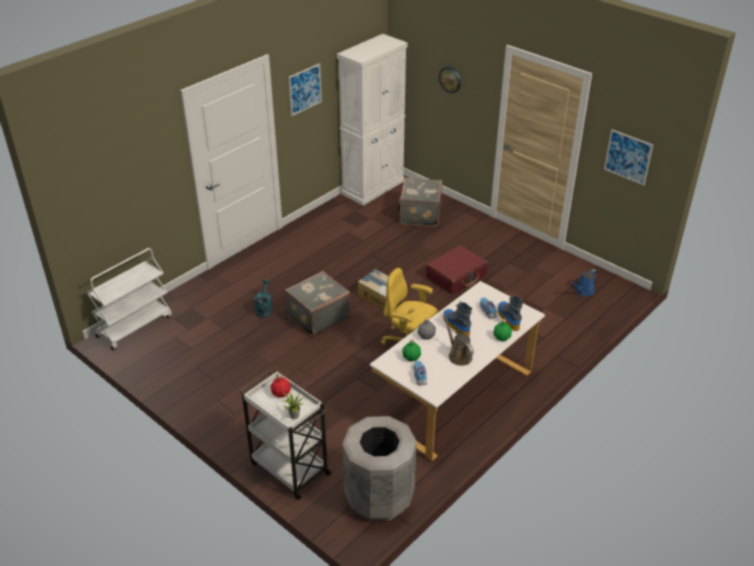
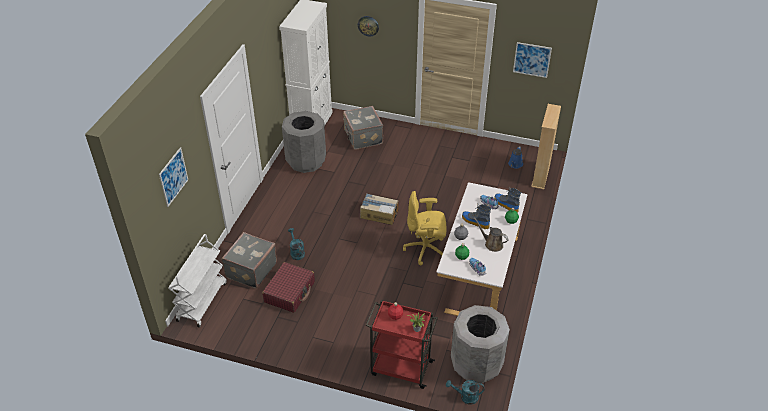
camera: 25 degrees left, 5 degrees up
(288, 467) = (400, 368): white cart -> red cart
(305, 89) = (265, 63): picture -> picture (173, 177)
(317, 316) = (341, 245): grey suitcase -> grey suitcase (250, 270)
(340, 222) = (306, 161): none -> grey trash can
(341, 529) = (465, 397): none -> turquoise watering can
(456, 276) = (422, 180): red suitcase -> red suitcase (290, 292)
(608, 313) = (540, 176): none -> beige bookcase

